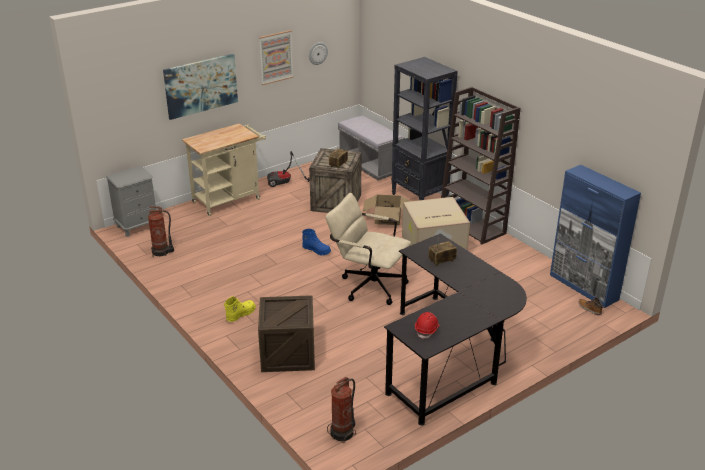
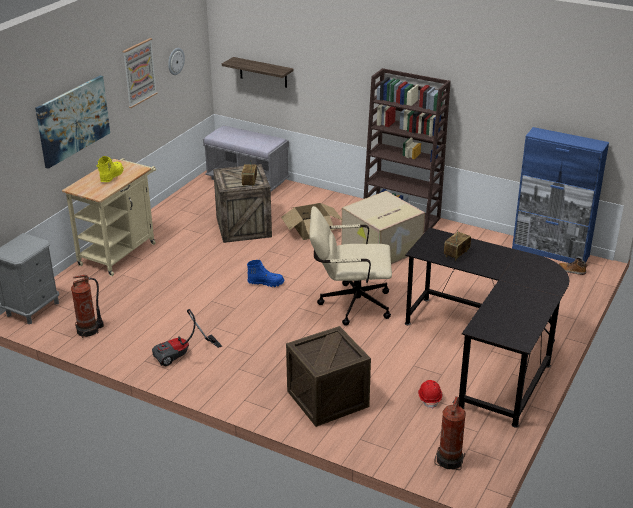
camera: 25 degrees left, 0 degrees up
(240, 314) = (241, 373): yellow boot -> yellow boot (111, 176)
(286, 183) = (170, 219): vacuum cleaner -> vacuum cleaner (182, 355)
(391, 75) = (263, 72): none -> shelf
(419, 198) = (327, 202): black bookcase -> none
(427, 330) = (505, 325): red hard hat -> red hard hat (429, 398)

